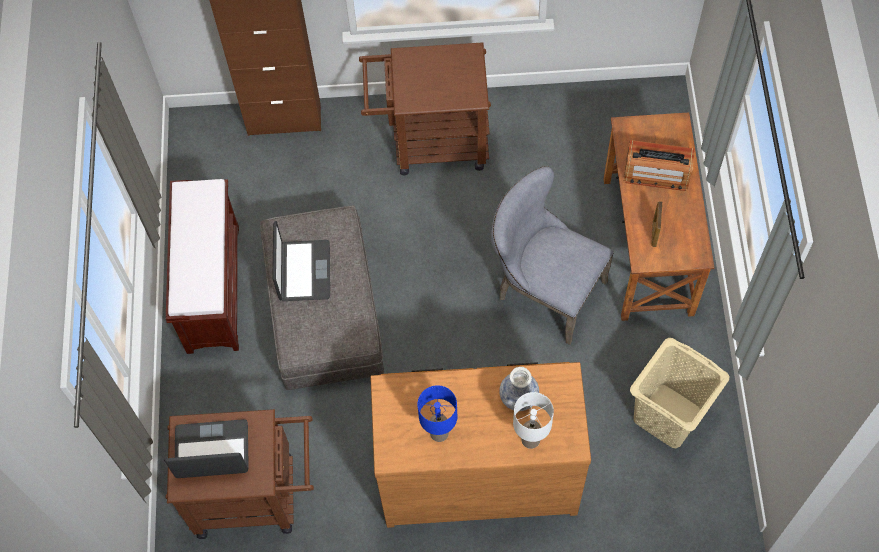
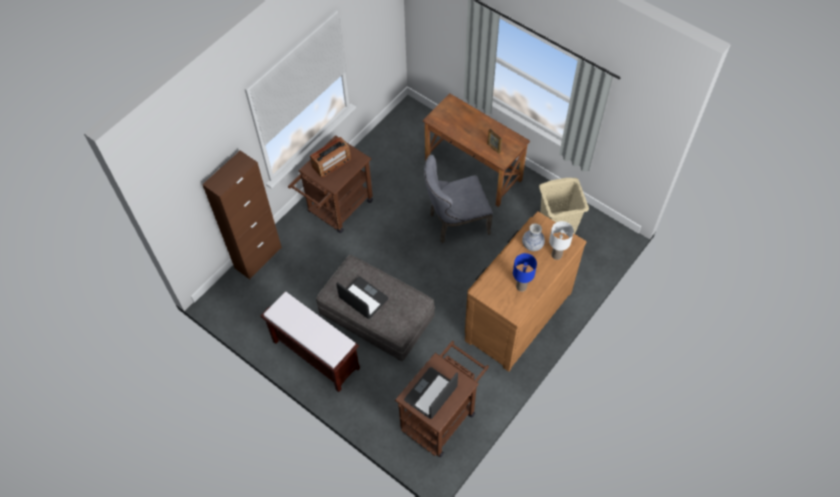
camera: 50 degrees left, 5 degrees down
(656, 174) = (466, 126): radio -> radio (331, 163)

